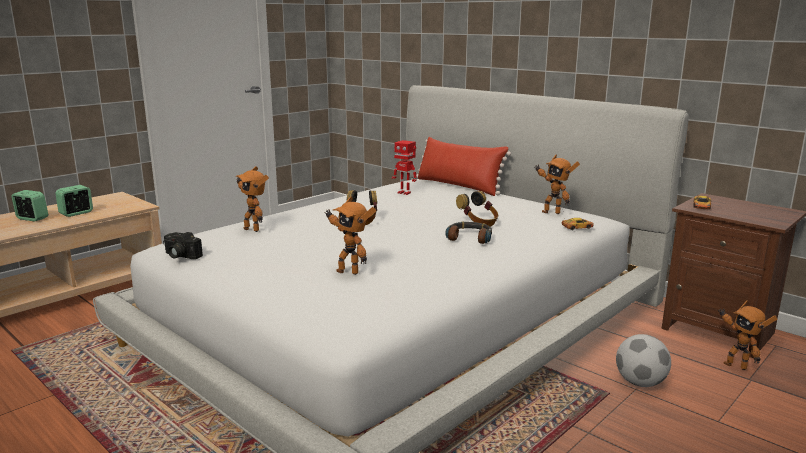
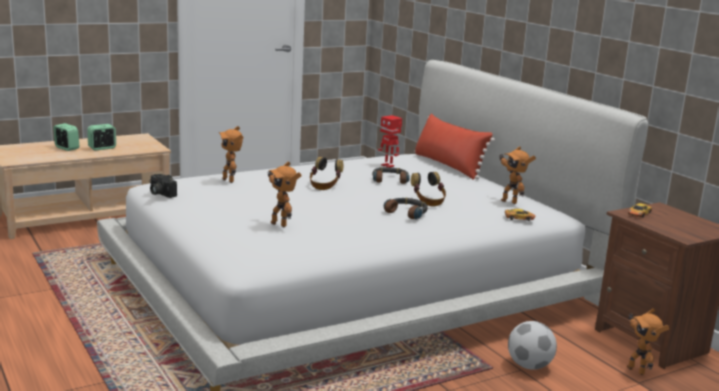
camera: 15 degrees right, 0 degrees up
(420, 206) = (390, 180): none -> headphones

